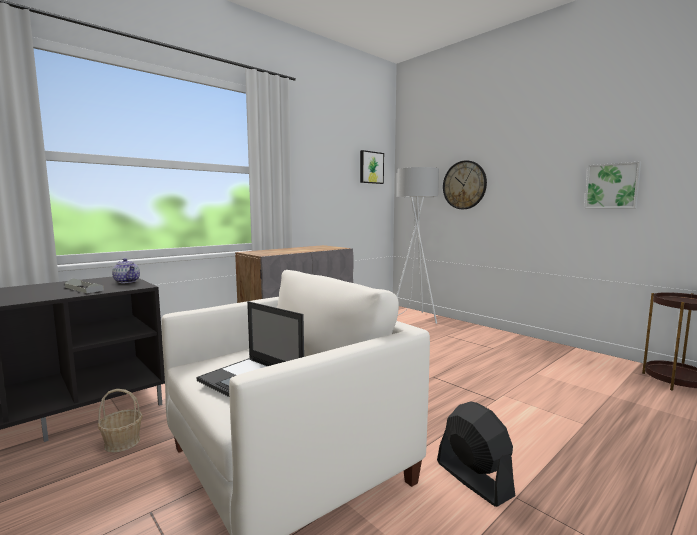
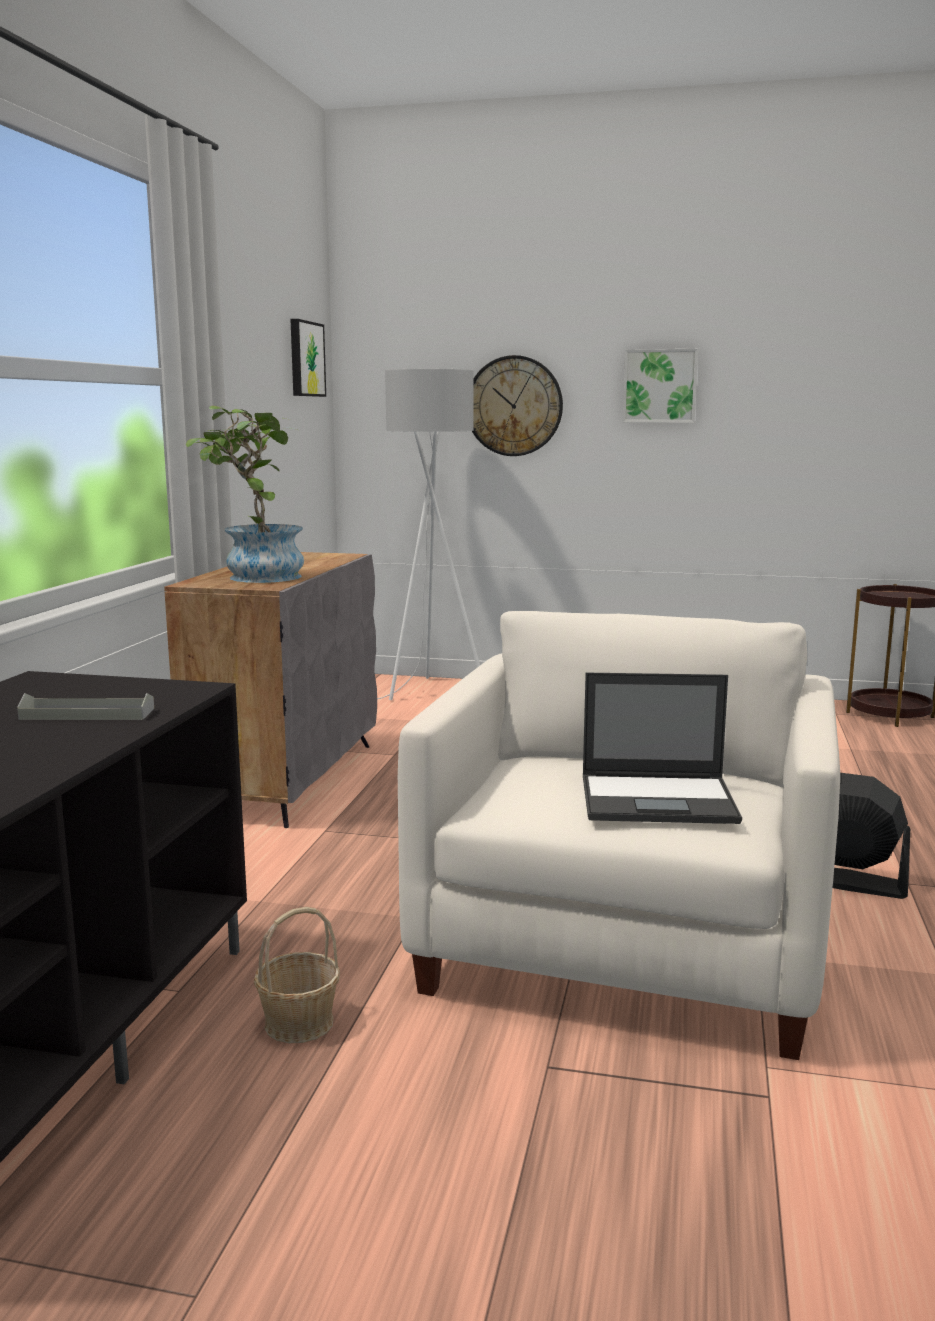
camera: 35 degrees left, 5 degrees up
(127, 281) = (110, 685): teapot -> none
(275, 251) = (254, 576): none -> potted plant
(612, 186) = (784, 420): picture -> picture (660, 386)

